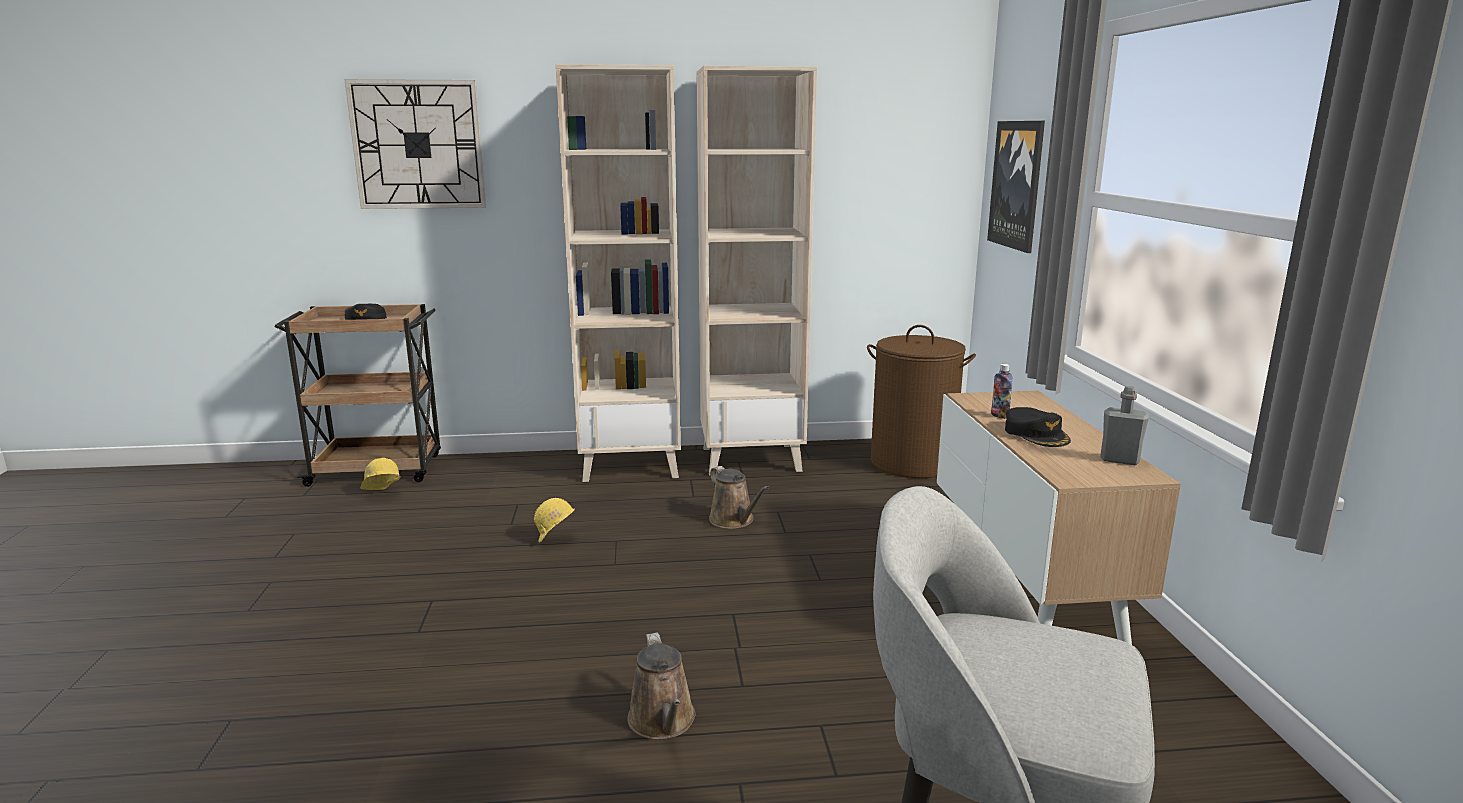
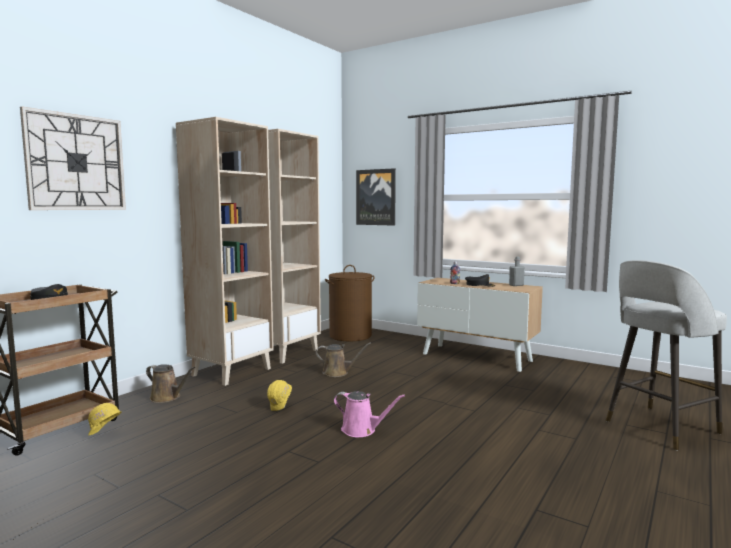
camera: 50 degrees left, 10 degrees down
(545, 621) = (362, 430): none -> pink watering can
(663, 722) = (483, 430): brown watering can -> brown watering can (167, 398)

